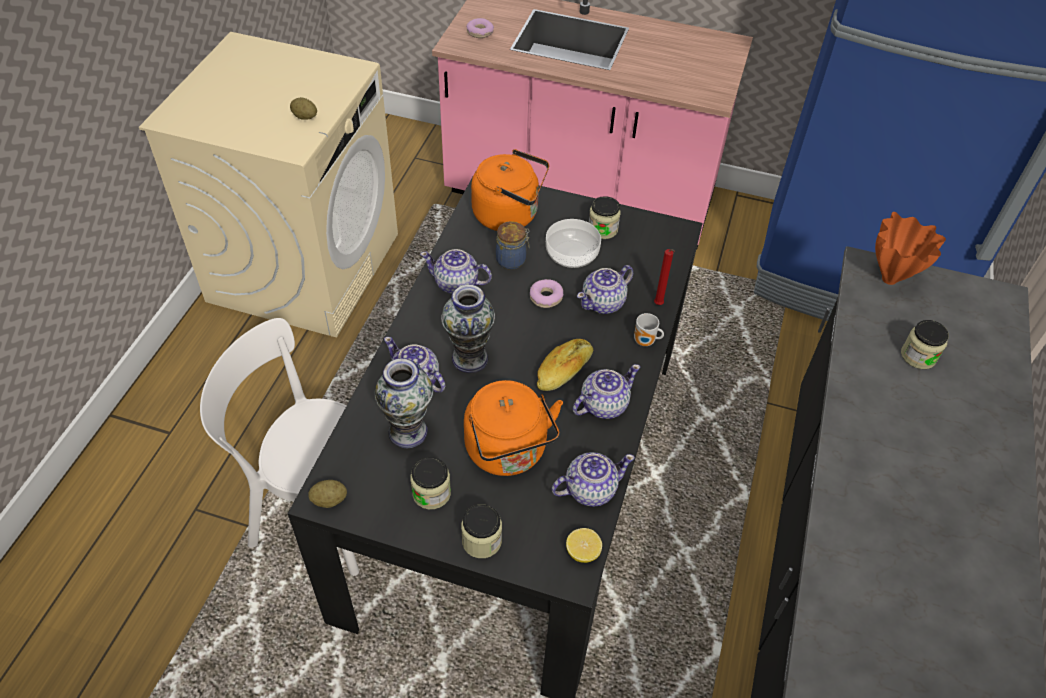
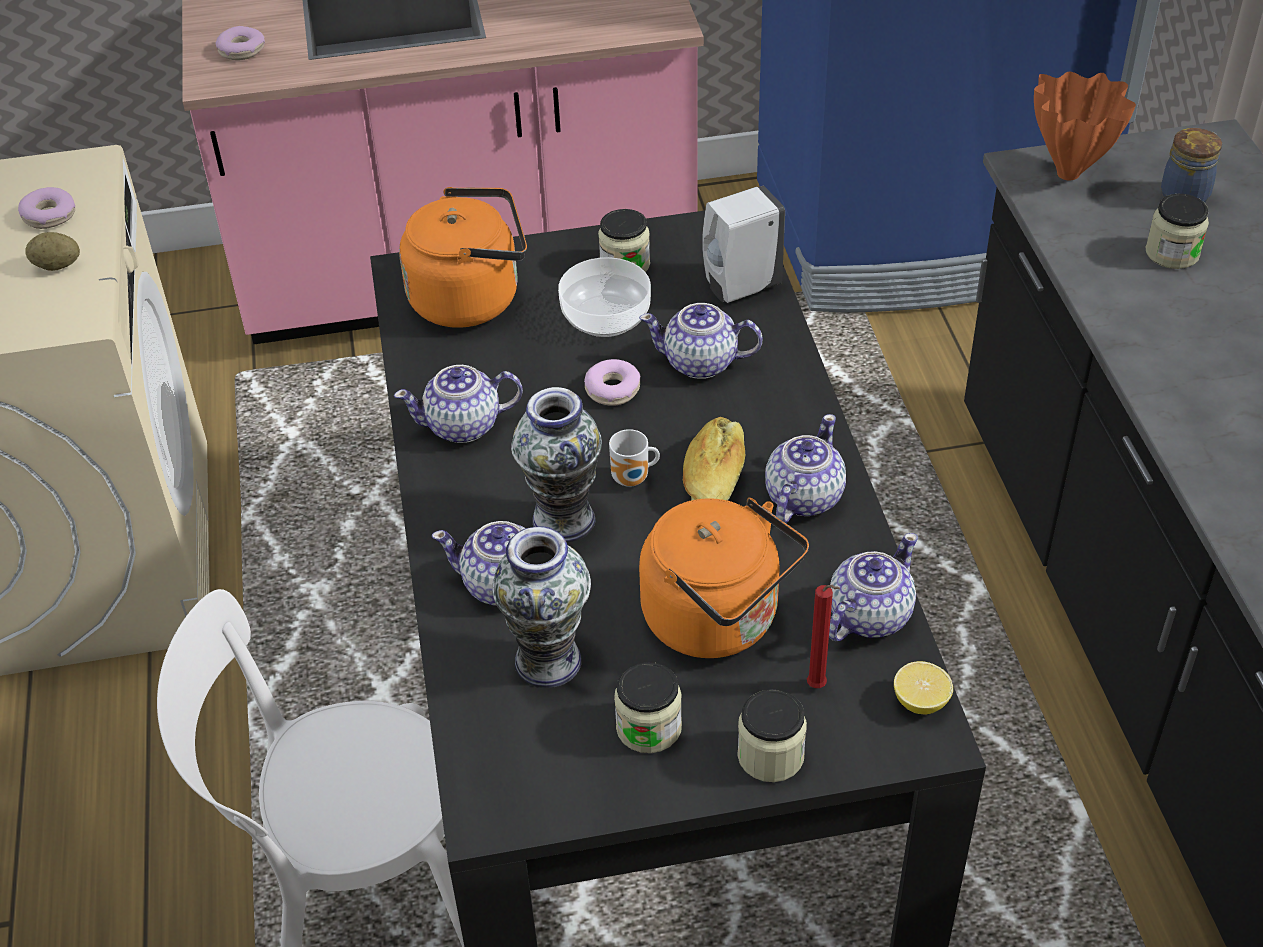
camera: 25 degrees left, 5 degrees down
(320, 89) = (49, 216): none -> donut
(329, 500) = (501, 811): potato -> none
(512, 260) = (523, 359): jar -> jar (1186, 194)
(603, 303) = (701, 363): teapot -> teapot turned 75 degrees clockwise
(645, 342) = (799, 391): mug -> mug (633, 480)
(656, 268) = (739, 287): none -> white soap dispenser
(659, 305) = (780, 335): red candle -> red candle (819, 687)

